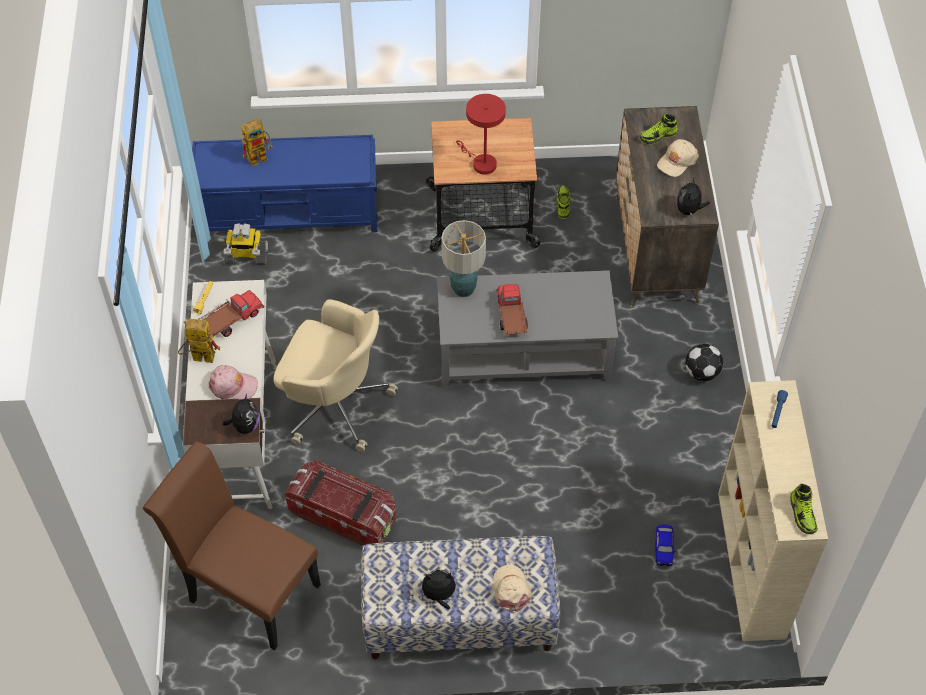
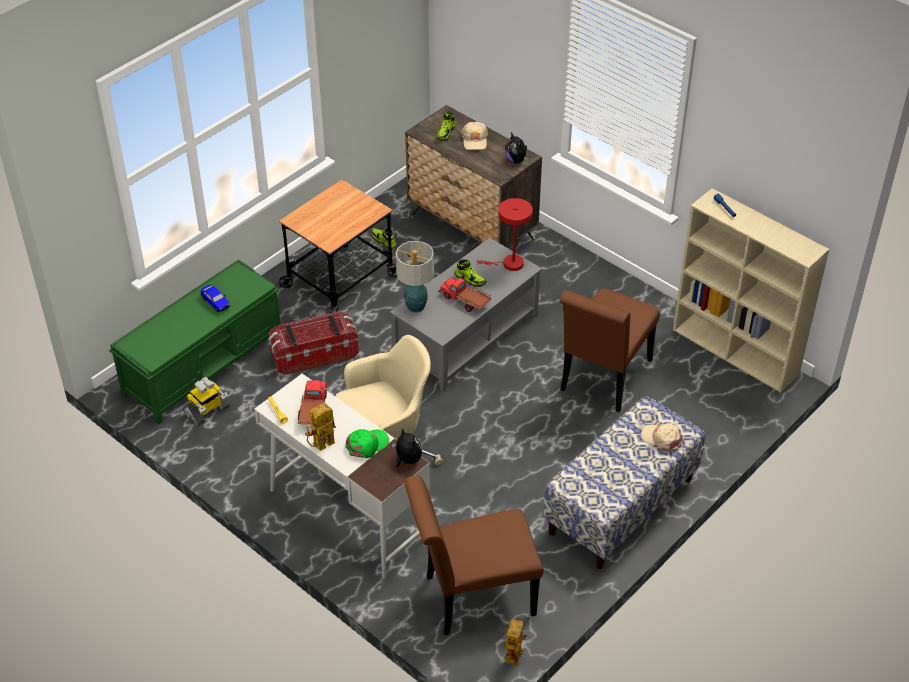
camera: 45 degrees left, 10 degrees down
(233, 386) = (367, 445): pink cap -> green cap
(260, 156) = (175, 321): toy robot -> toy robot (513, 652)
(291, 212) = (204, 365): blue bench -> green bench
(343, 515) = (477, 508): storage box -> storage box (314, 355)
(439, 595) = (627, 474): plush toy -> none
(481, 163) = (344, 223): red table lamp -> red table lamp (509, 264)
(591, 489) = (603, 380): none -> brown chair
(663, 549) = (681, 380): toy car -> toy car (216, 303)
(702, 372) = (583, 275): football -> none
(803, 514) = (803, 247): shoe -> shoe (470, 280)

